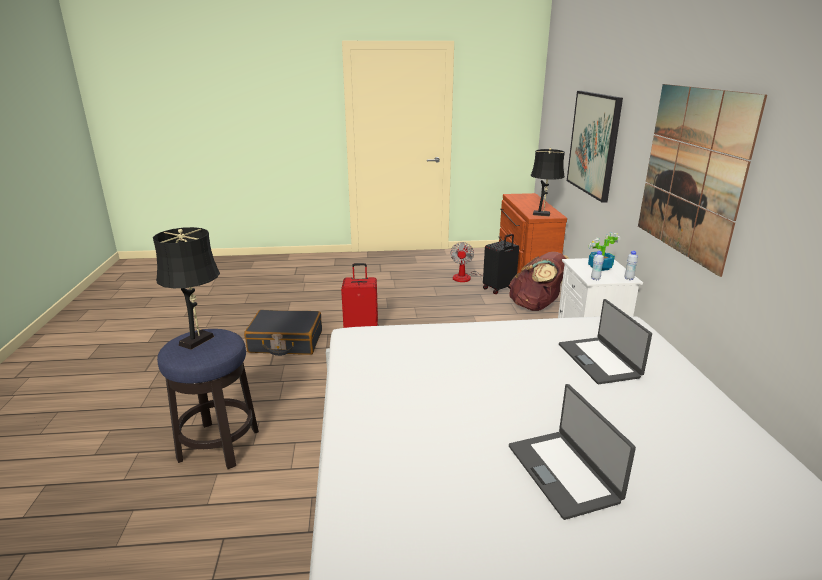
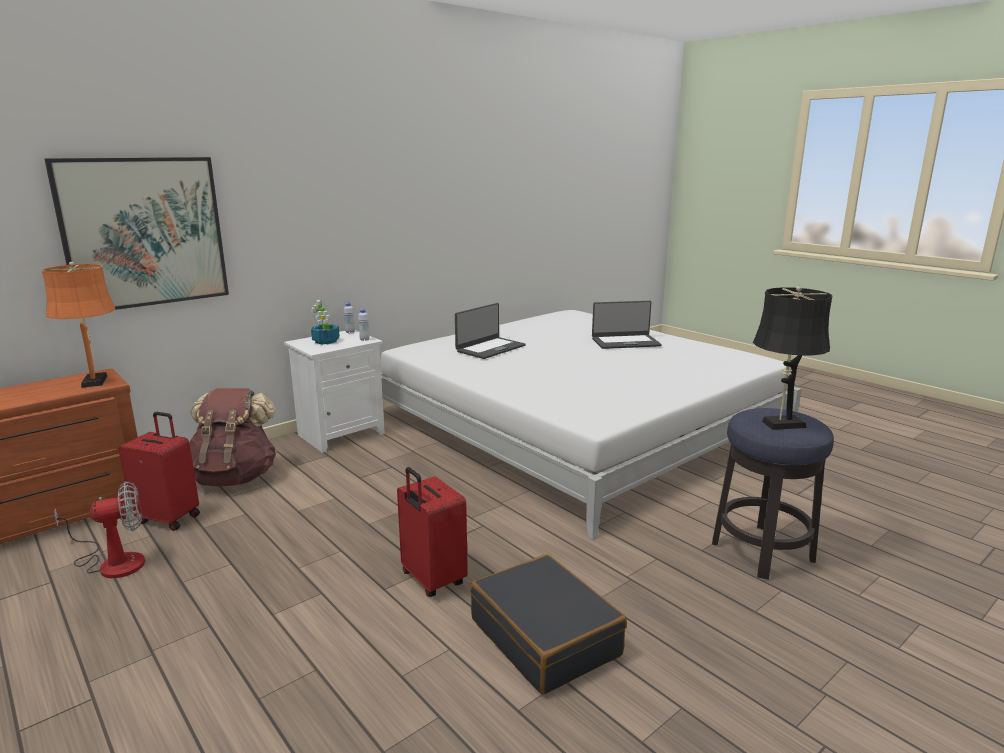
camera: 125 degrees left, 5 degrees down
(499, 289) = (169, 518): black suitcase -> red suitcase
(543, 214) = (95, 380): black table lamp -> orange table lamp
(564, 472) = (625, 342): laptop -> laptop turned 45 degrees clockwise
(692, 173) = (370, 209): picture -> none

